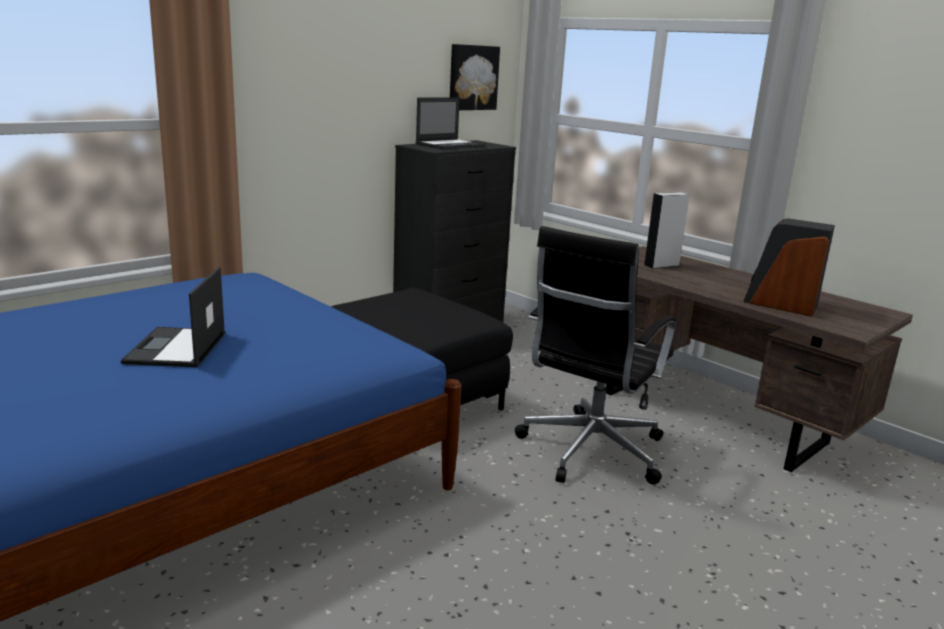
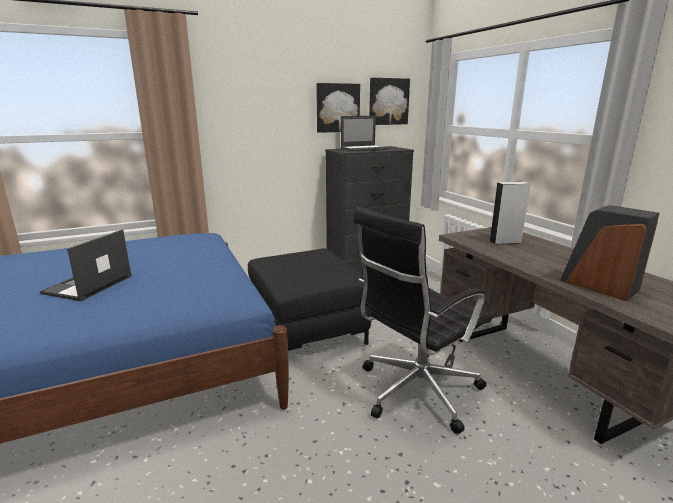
camera: 20 degrees right, 0 degrees up
(411, 85) = (337, 108): none -> picture

